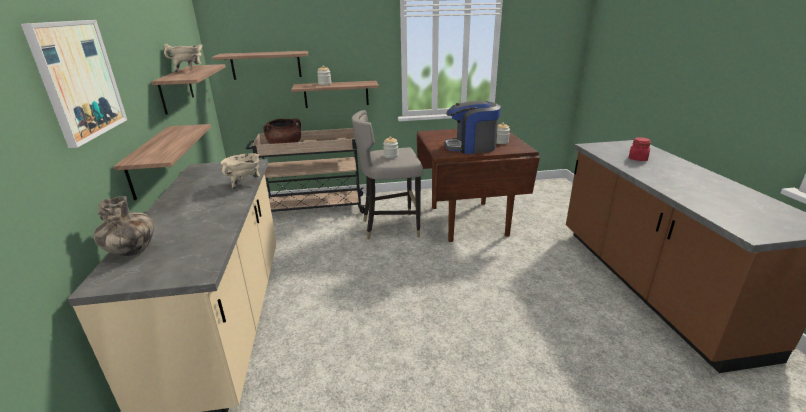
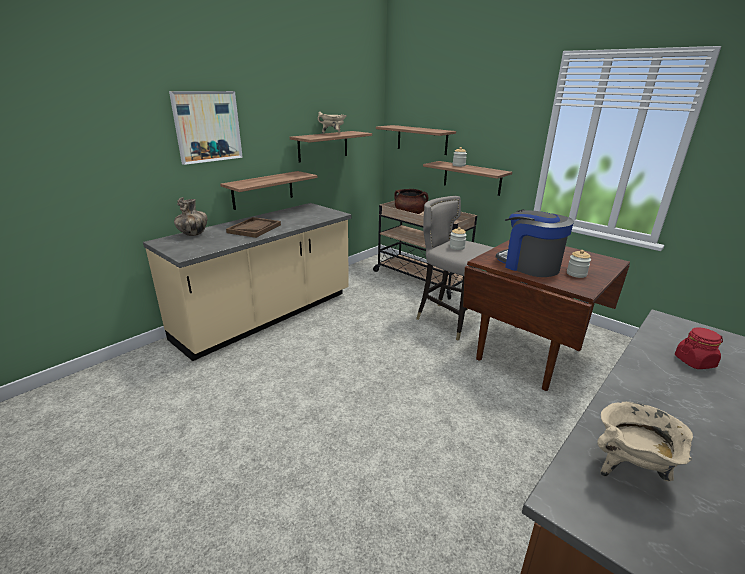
camera: 50 degrees right, 0 degrees up
(202, 210) = (254, 228): none -> brown tray
(245, 183) = (304, 223): beige cooking pot -> beige cooking pot (630, 468)

